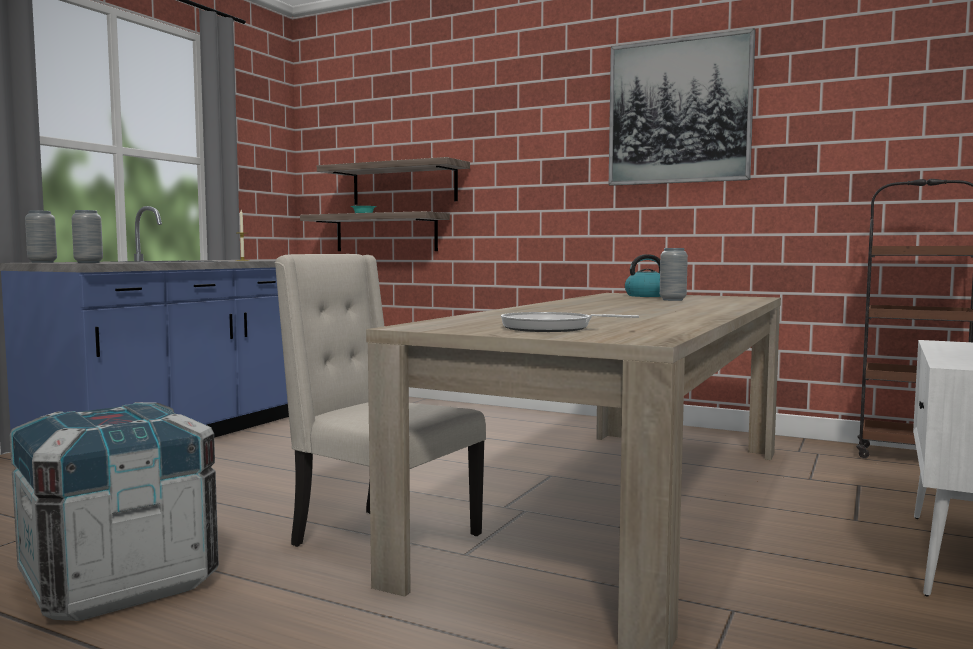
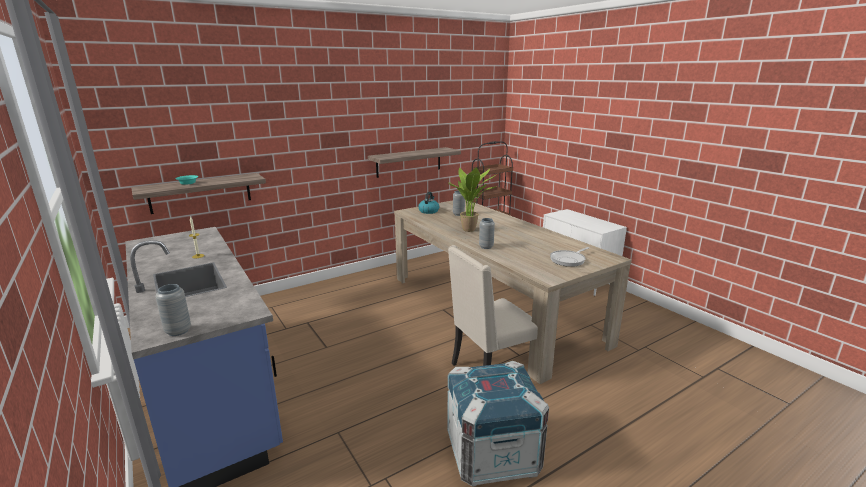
camera: 60 degrees left, 15 degrees up
(88, 262) = (226, 313): grey vase -> grey vase (486, 247)
(404, 184) = (213, 155): shelf -> shelf (409, 162)
(597, 305) = (471, 230): none -> potted plant
(679, 111) = (394, 107): picture -> none

